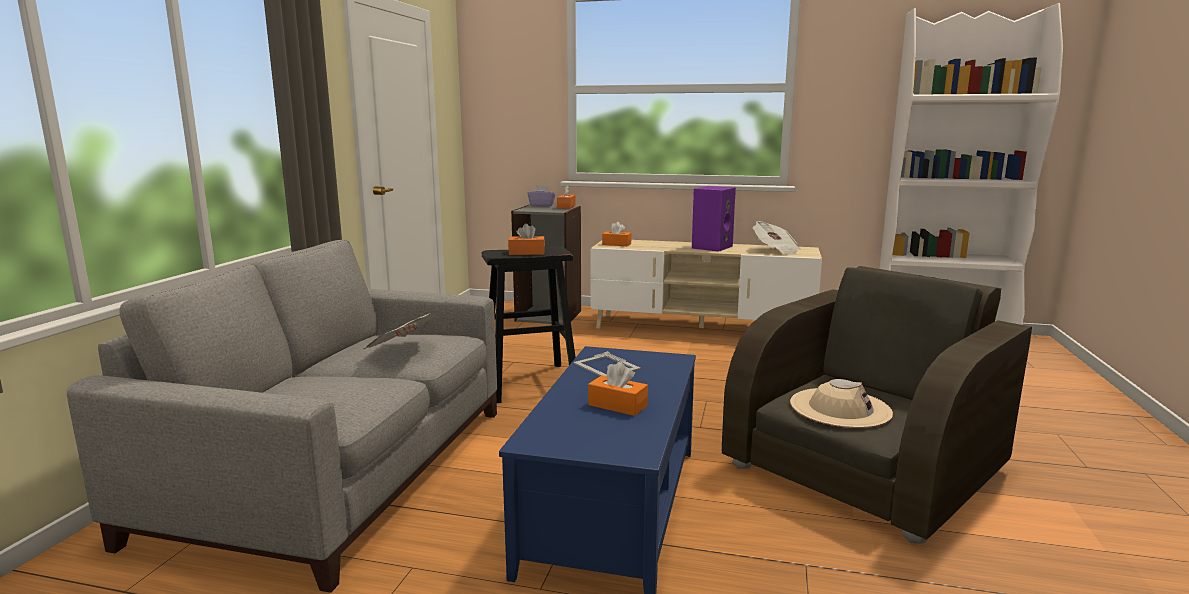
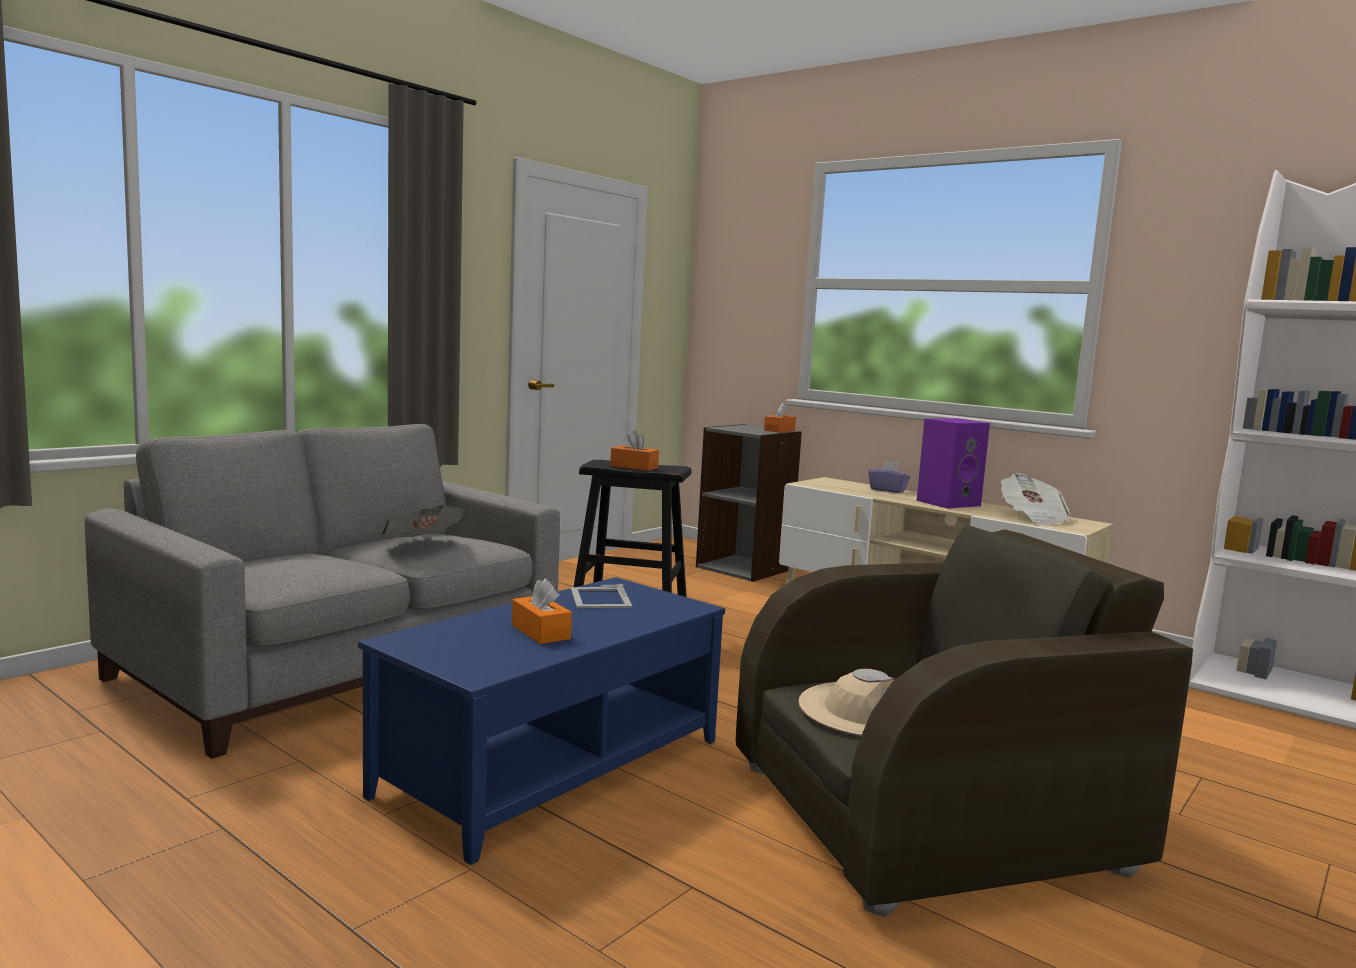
camera: 25 degrees right, 5 degrees down
(541, 205) = (754, 426): purple tissue box -> purple tissue box (888, 490)
(616, 244) = (825, 484): orange tissue box -> none

